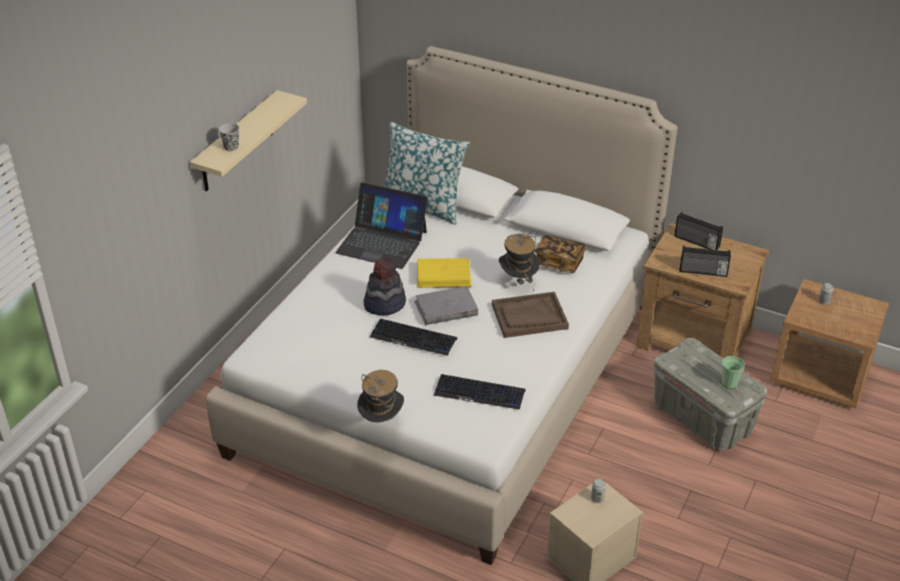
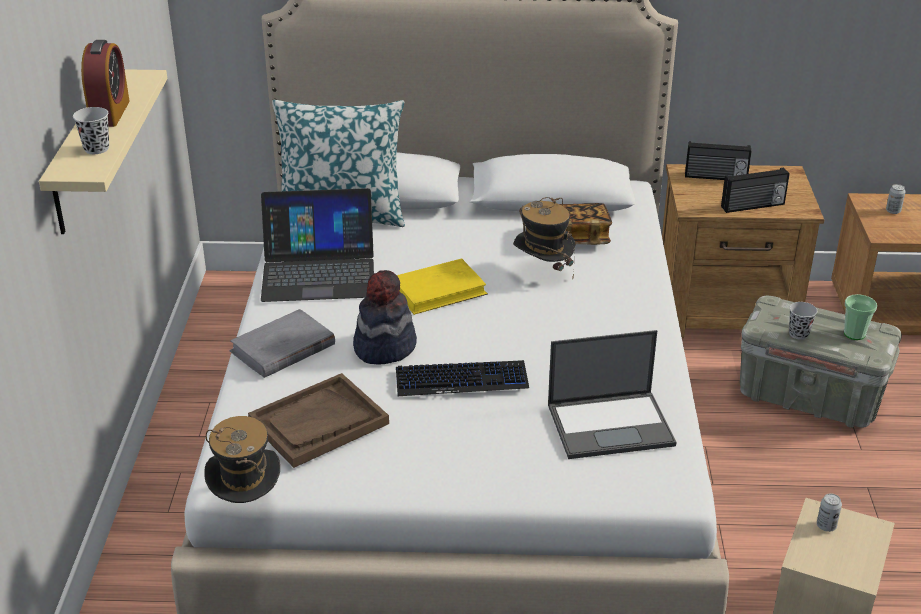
camera: 25 degrees left, 5 degrees down
(254, 123) = (110, 113): none -> alarm clock
(381, 422) = (504, 508): hat -> hat (247, 504)
(446, 309) = (475, 330): grey book -> grey book (282, 348)
(480, 393) = (611, 424): keyboard -> laptop
(529, 317) = (594, 310): brown tray -> brown tray (318, 423)
(690, 372) = (798, 334): none -> black cup

